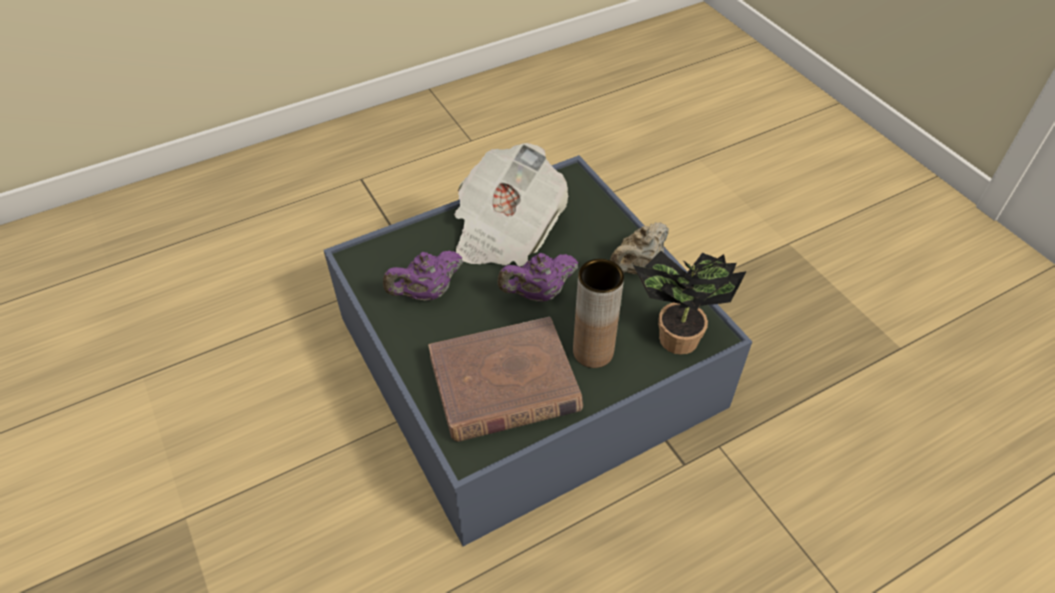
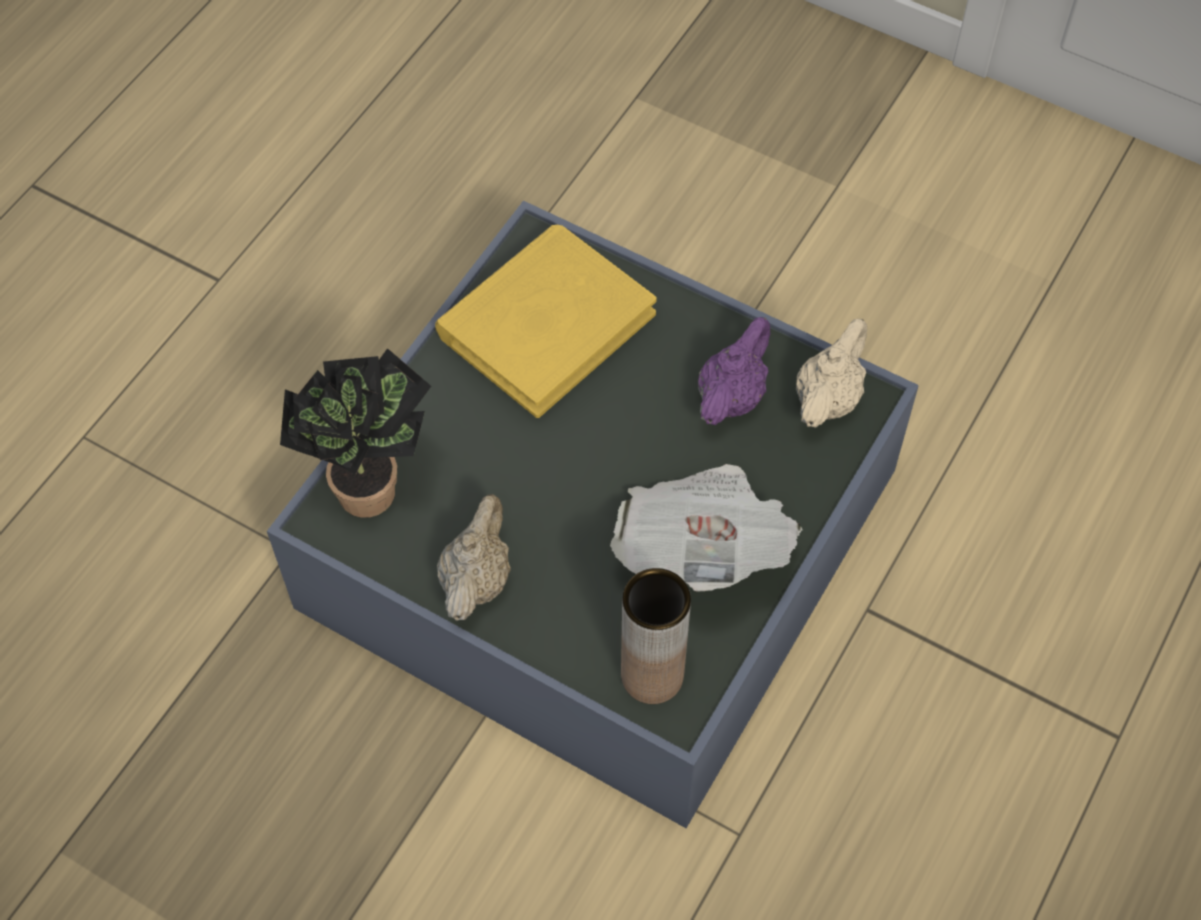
camera: 150 degrees right, 10 degrees up
(375, 268) = (828, 398): none -> beige teapot
(504, 384) = (546, 324): brown book -> yellow book
(538, 294) = (587, 467): purple teapot -> none
(593, 352) = (467, 421): brown vase -> brown vase (652, 675)

